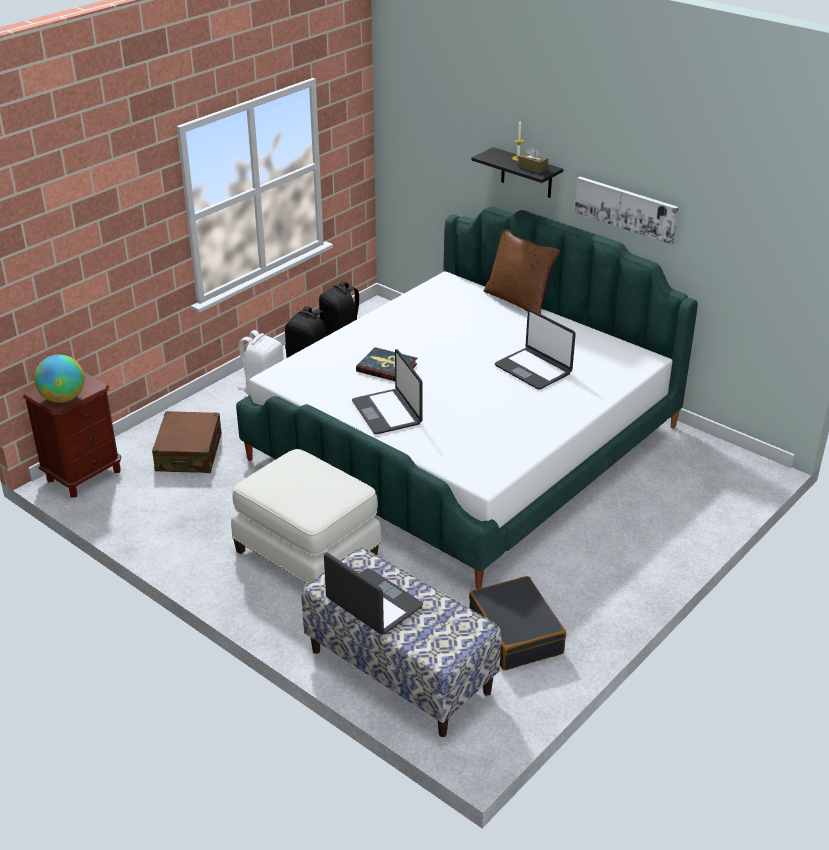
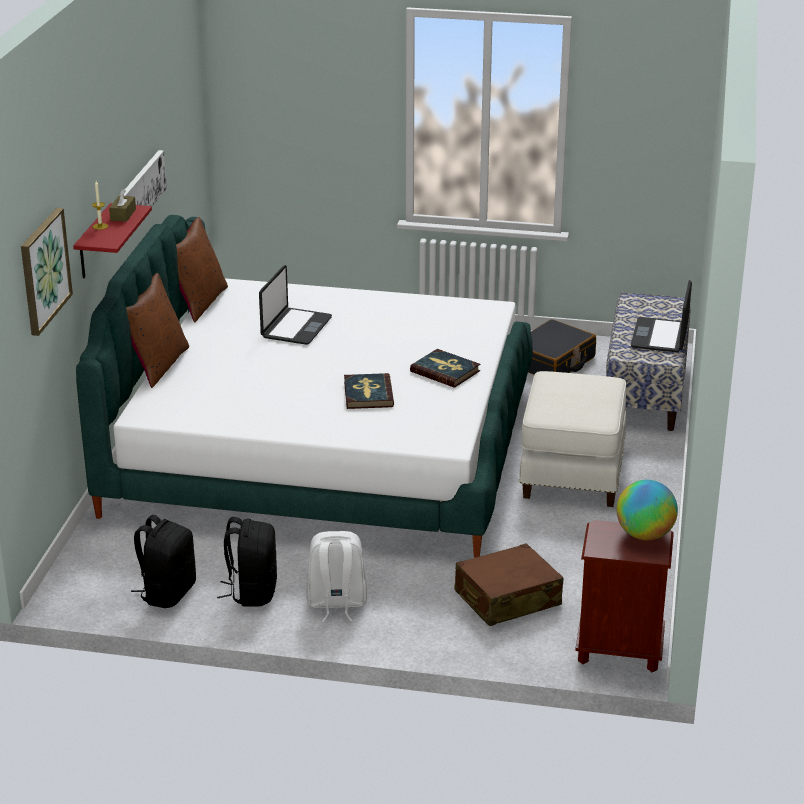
camera: 120 degrees left, 5 degrees down
(387, 412) = (445, 371): laptop -> book
(447, 127) = (44, 270): none -> picture
(526, 173) = (93, 243): black shelf -> red shelf
(619, 340) = (199, 303): none -> brown pillow

